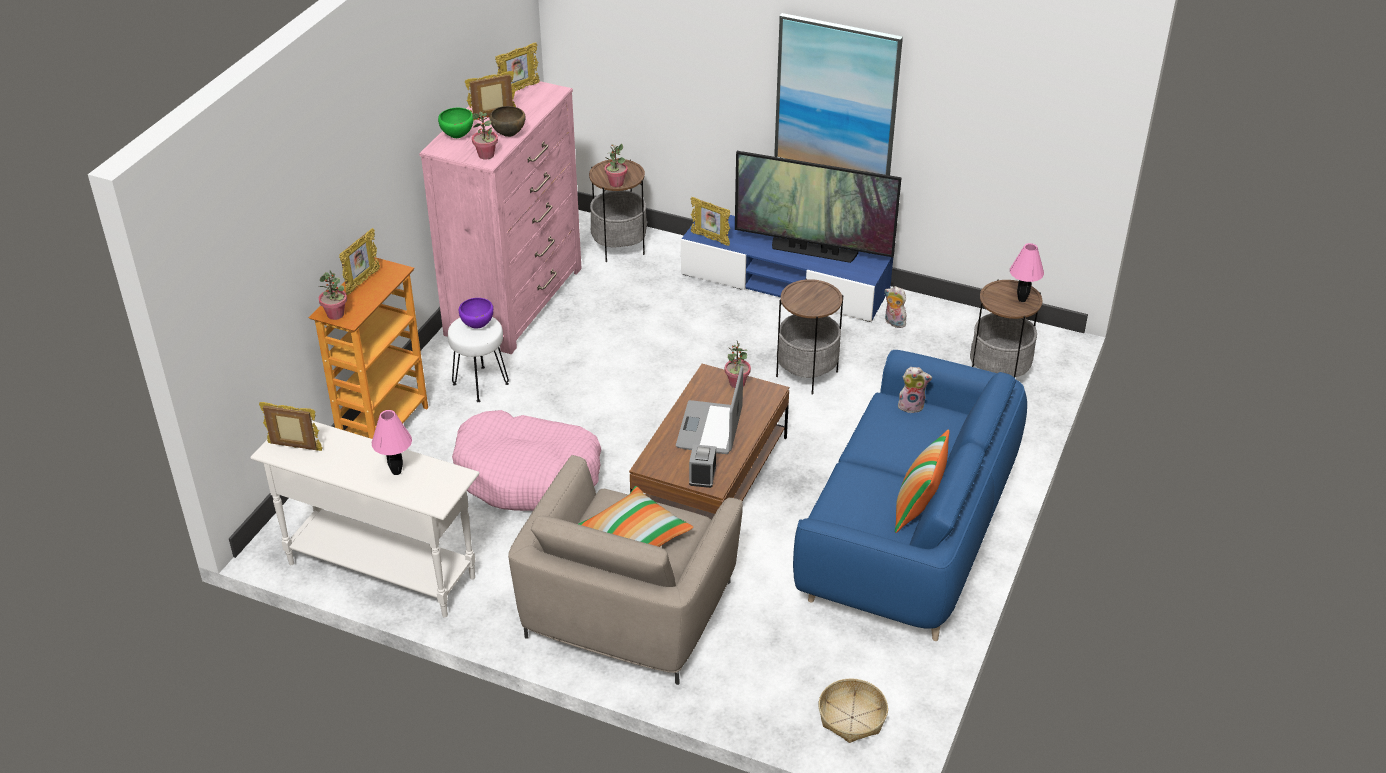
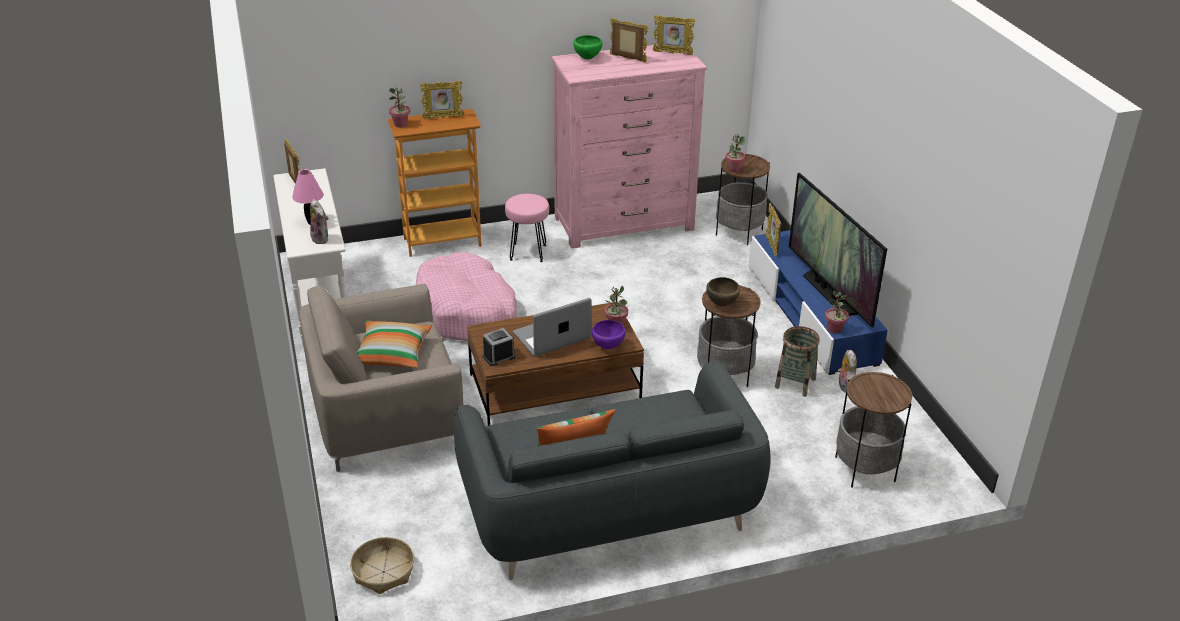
camera: 50 degrees right, 5 degrees down
(477, 326) = (530, 202): purple bowl -> purple bowl (607, 347)
(480, 384) = (527, 252): white stool -> pink stool
(486, 155) = (582, 74): potted plant -> potted plant (834, 329)
(509, 135) = (616, 71): brown bowl -> brown bowl (722, 304)
(836, 99) = (882, 158): picture -> none
(861, 345) = (795, 383): none -> basket
(907, 535) = (609, 509): blue sofa -> grey sofa
(911, 406) = (690, 410): plush toy -> plush toy (321, 239)
(1021, 300) = (885, 398): pink table lamp -> none

